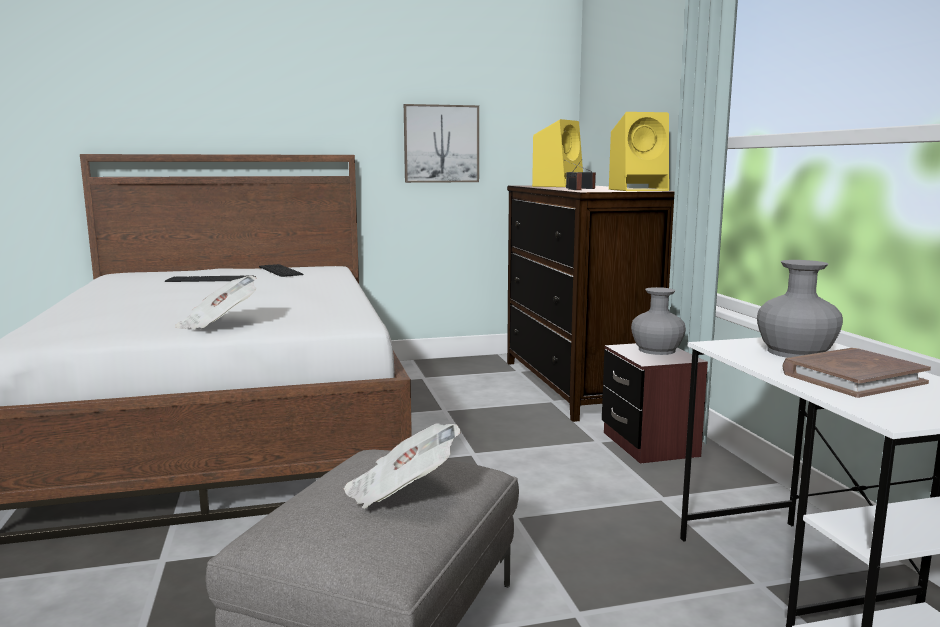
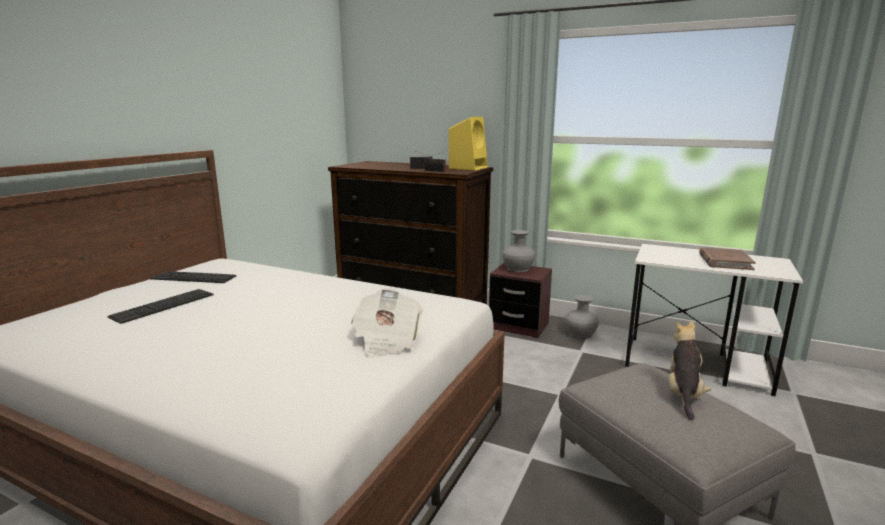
camera: 50 degrees left, 5 degrees up
(400, 492) = (683, 394): newspaper -> plush toy
(441, 144) = (269, 134): picture -> none
(558, 186) = (379, 166): yellow speaker -> none
(795, 352) = (674, 254): grey vase -> grey vase (580, 334)

